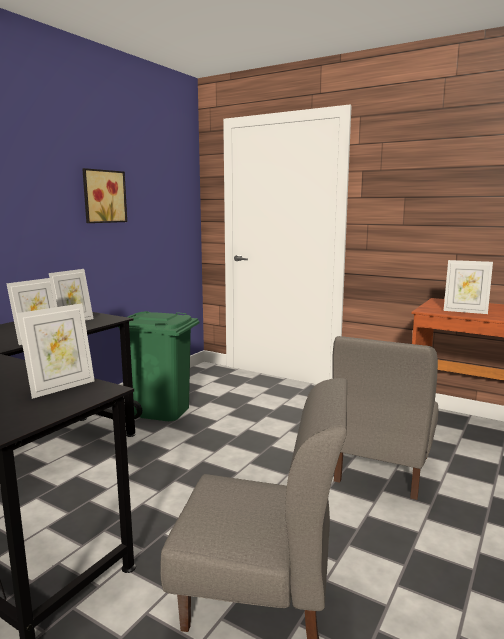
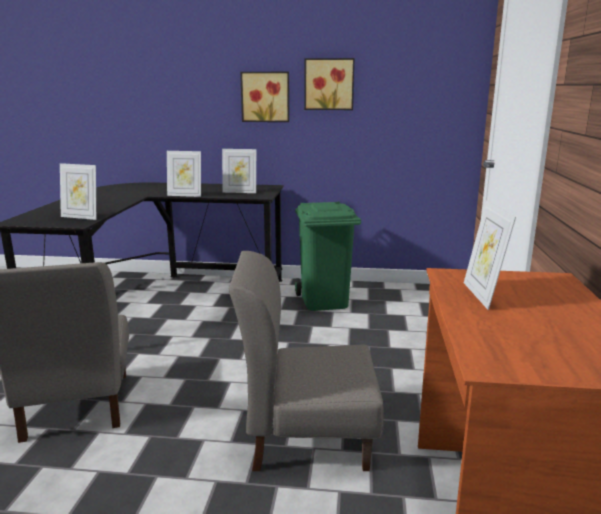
camera: 65 degrees right, 5 degrees up
(45, 210) = (265, 97): none -> picture

